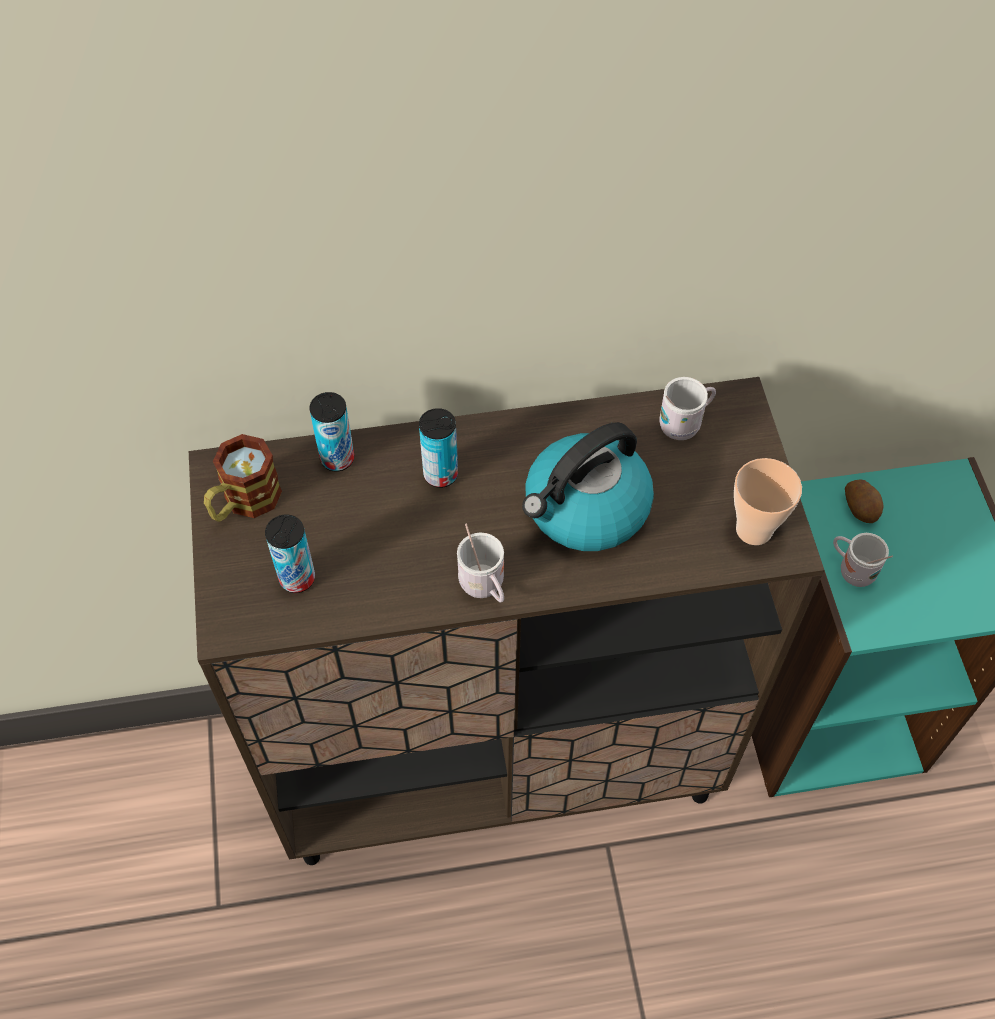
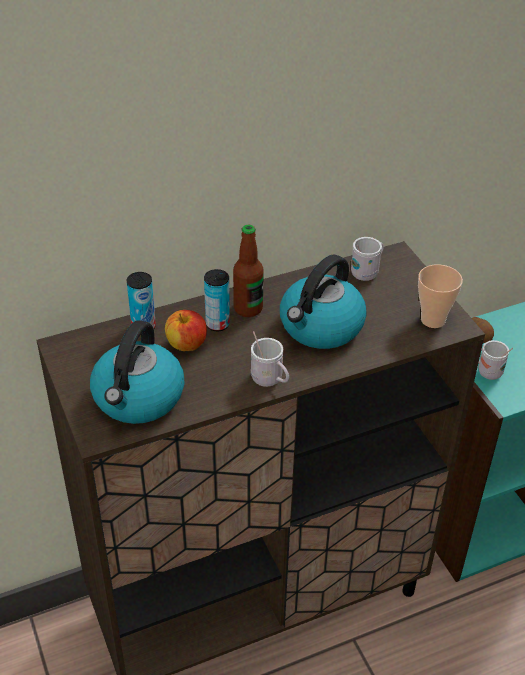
camera: 15 degrees left, 15 degrees down
(244, 502) = (86, 362): mug -> none
(297, 578) = (138, 398): can -> kettle
(387, 502) = (186, 345): none -> apple
(491, 456) = (248, 308): none -> bottle

